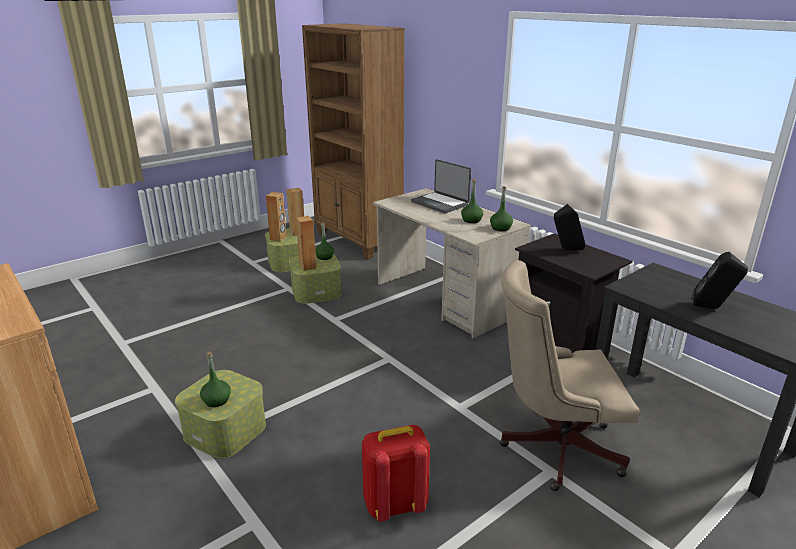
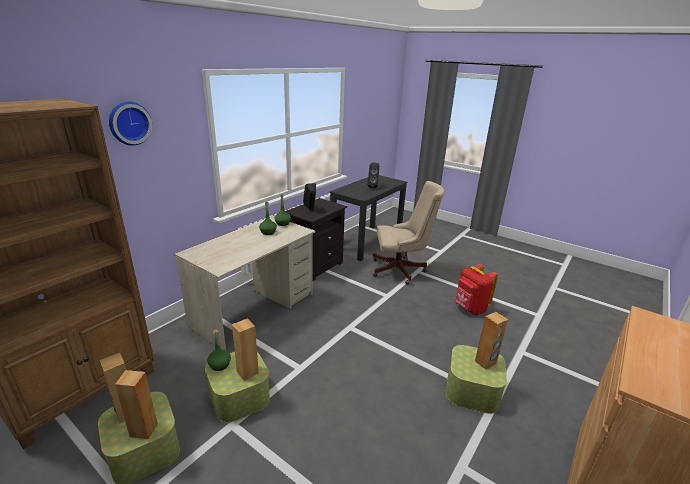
camera: 105 degrees left, 0 degrees up
(217, 400) = (485, 362): green bottle -> brown speaker
(440, 203) = (225, 244): laptop -> none
(441, 57) = (129, 123): none -> wall clock
(553, 447) = (401, 270): beige office chair -> beige office chair turned 75 degrees counterclockwise

